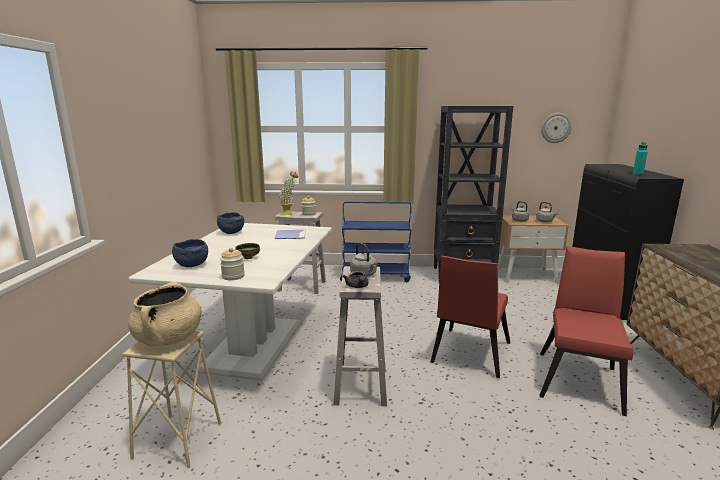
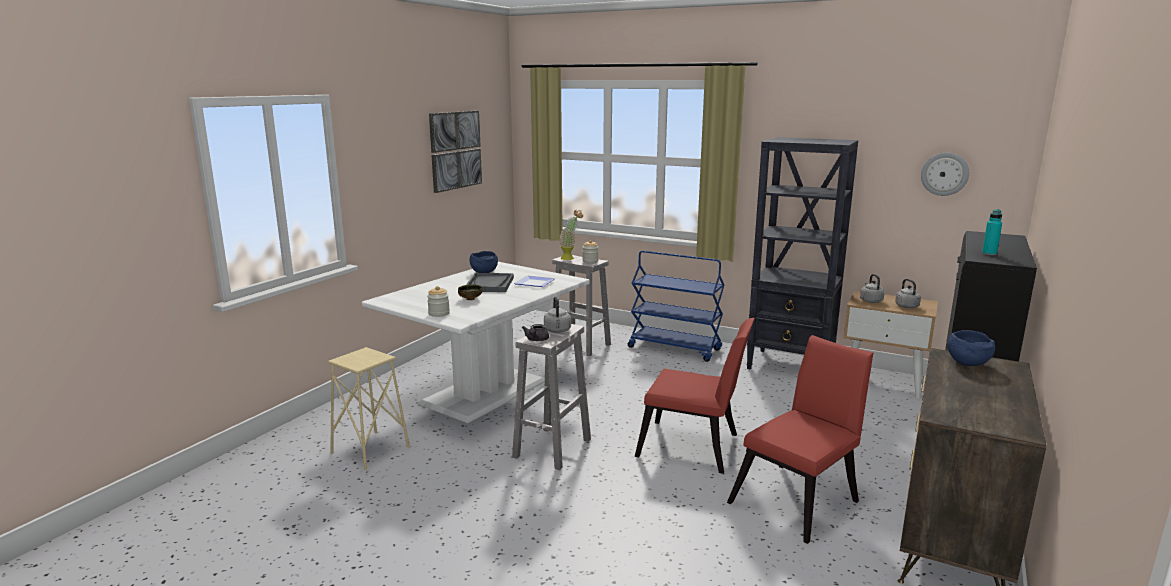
camera: 25 degrees right, 0 degrees up
(169, 339) = (366, 357): beige cooking pot -> none
(170, 122) = (455, 150): none -> picture
(191, 265) = (417, 299): blue bowl -> blue bowl (966, 363)
(250, 242) = (490, 284): none -> grey tray
(468, 355) = (694, 448): red chair -> red chair turned 120 degrees counterclockwise

